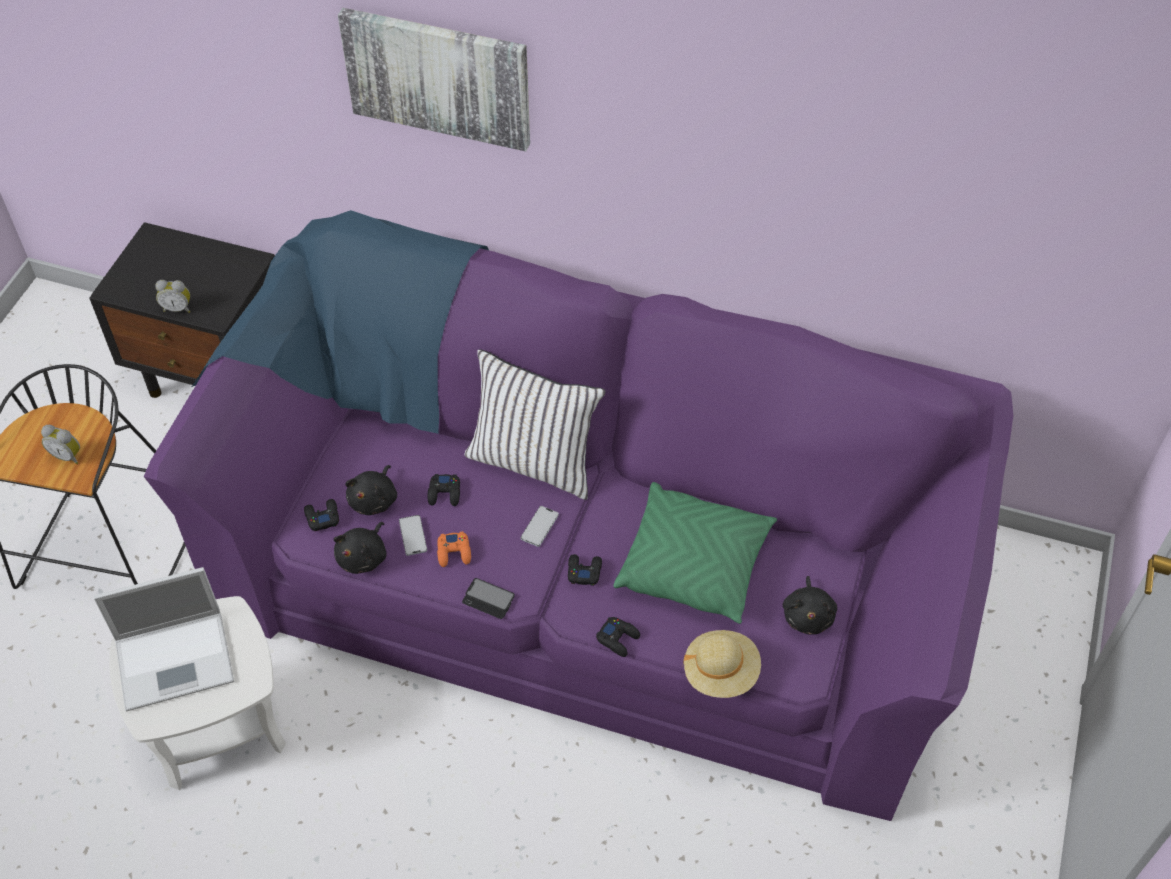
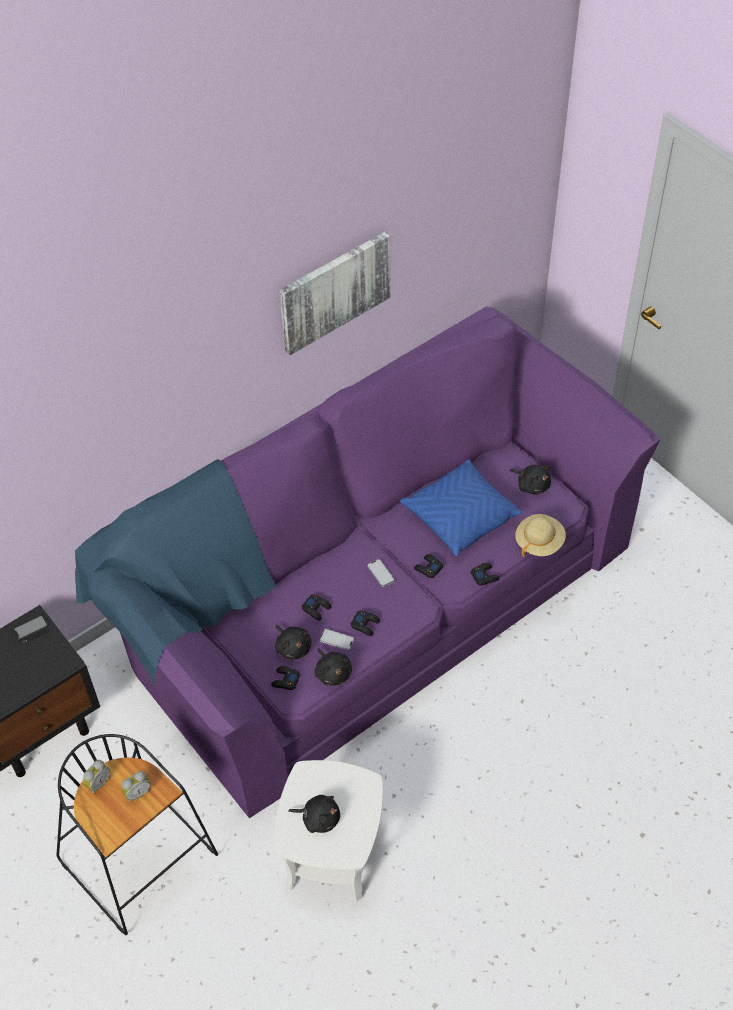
camera: 55 degrees left, 0 degrees up
(177, 659) = (319, 818): laptop -> black plush toy
(178, 308) = (39, 682): alarm clock -> alarm clock (97, 783)
(438, 77) = (137, 382): picture -> picture (334, 291)
(454, 552) = (365, 624): orange game controller -> black game controller
(488, 599) = (412, 624): phone -> phone (32, 630)
(534, 462) = (328, 553): white pillow -> none
(694, 565) = (461, 516): green pillow -> blue pillow

